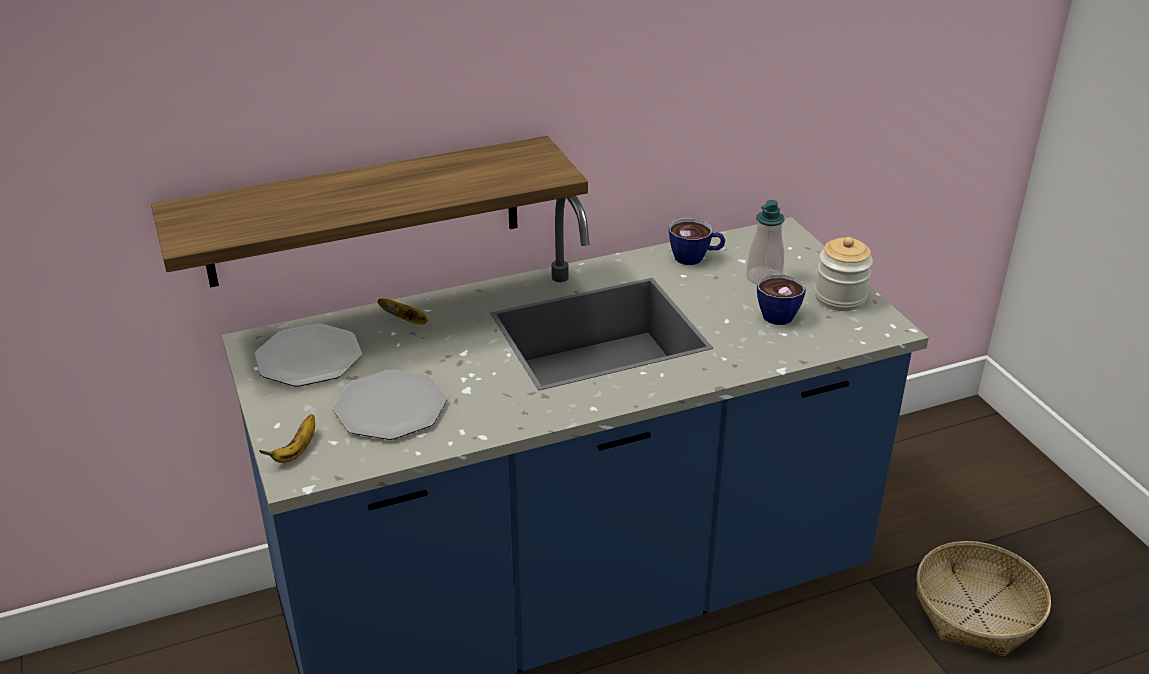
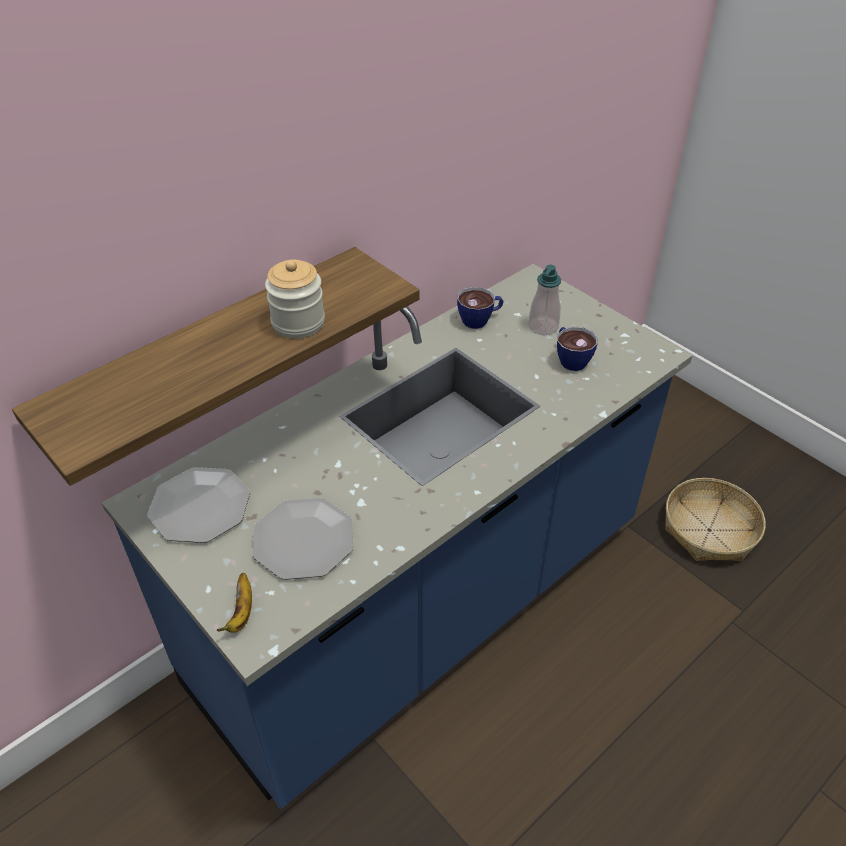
camera: 20 degrees left, 10 degrees up
(407, 321) = (270, 443): banana -> none
(840, 298) = (610, 333): jar -> jar (298, 322)

